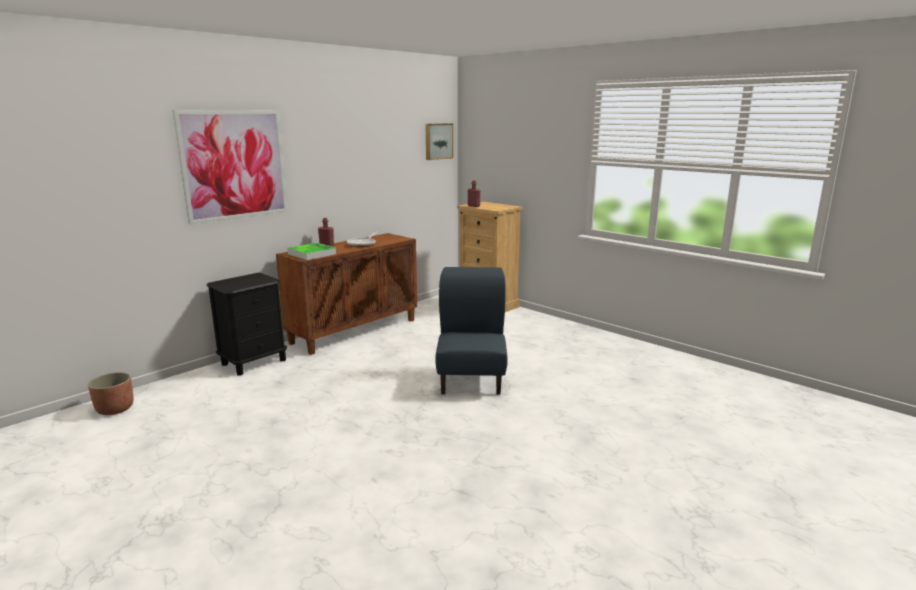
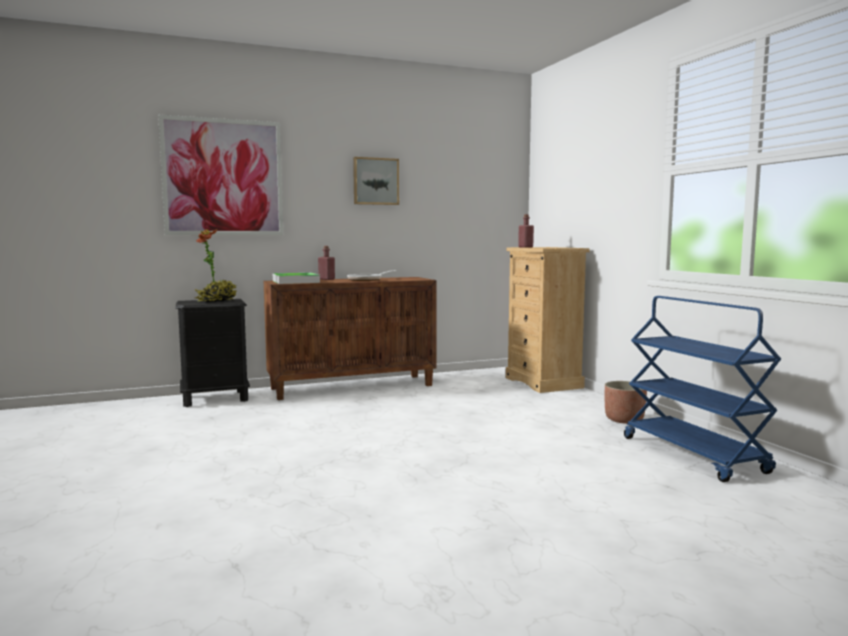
camera: 25 degrees right, 10 degrees down
(115, 409) = (45, 415): planter -> planter (624, 420)
(248, 279) = (217, 301): none -> potted plant
(438, 141) = (498, 173): picture -> picture (375, 181)
(471, 379) = (423, 448): blue chair -> none
(628, 353) = (694, 455): none -> blue cart

